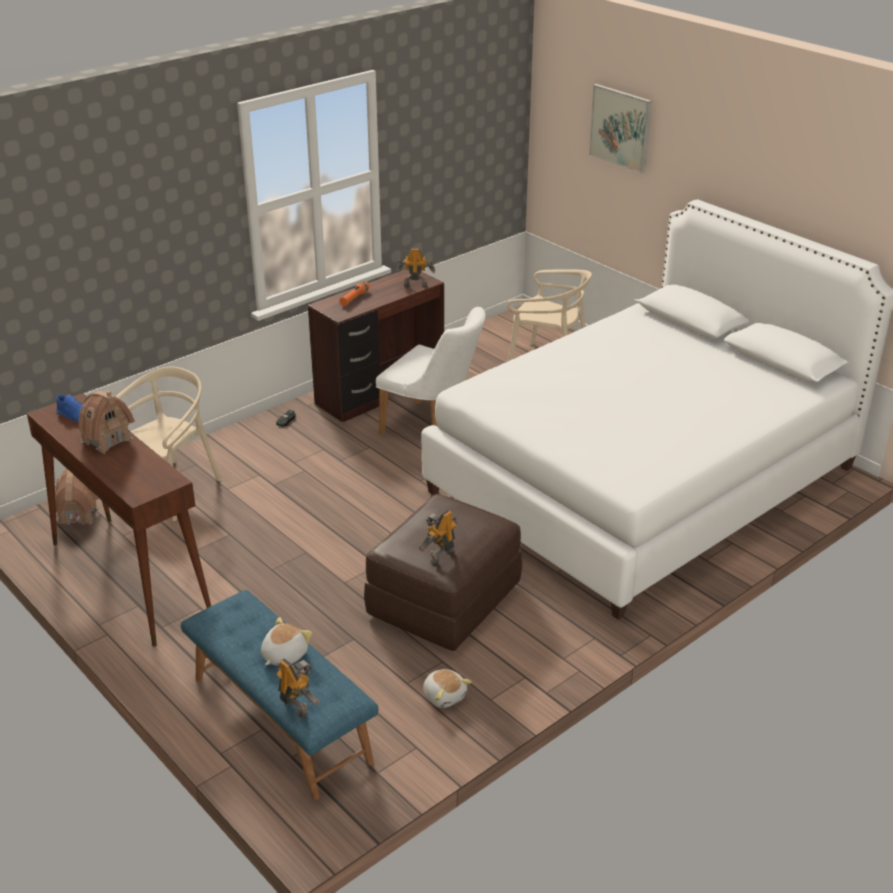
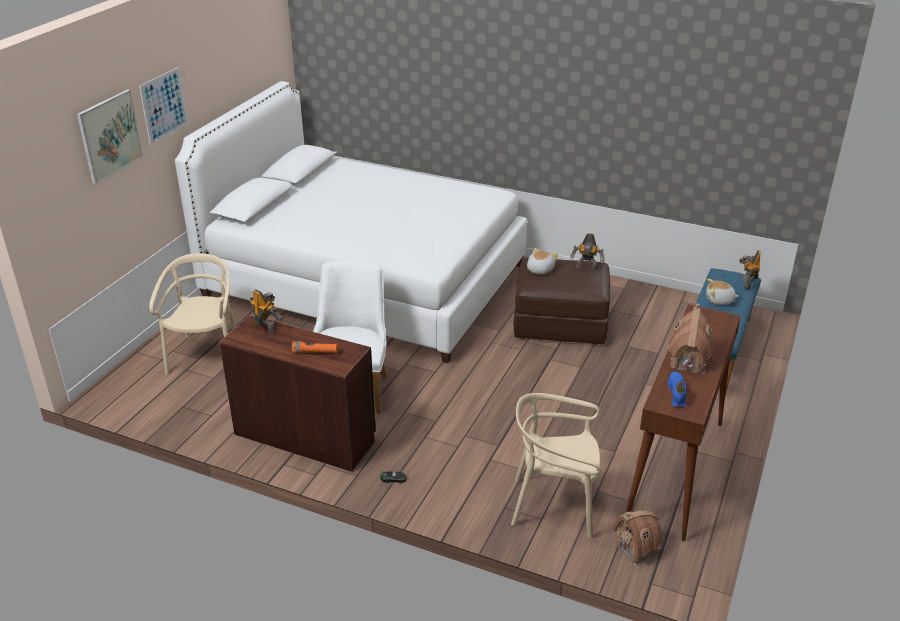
camera: 115 degrees left, 0 degrees up
(415, 286) = (266, 327): toy robot -> toy robot turned 150 degrees clockwise
(444, 695) = (637, 302): plush toy -> plush toy (539, 270)
(688, 149) = (164, 105): none -> picture

